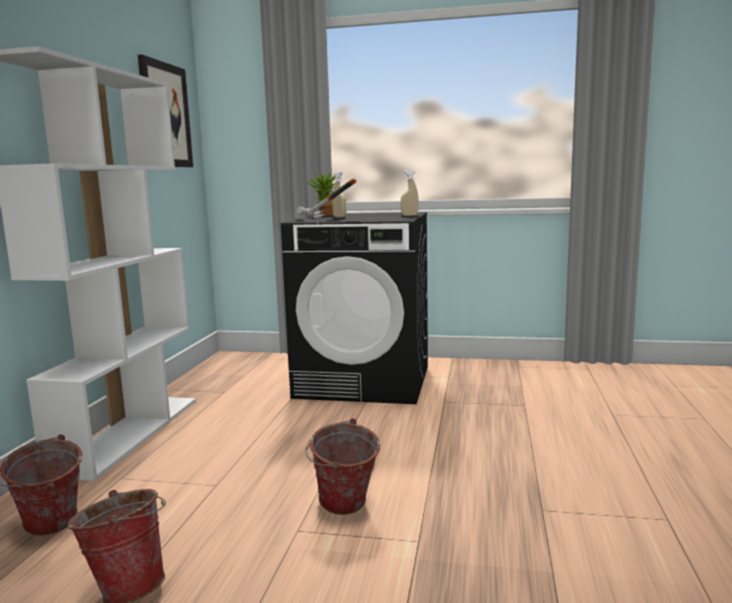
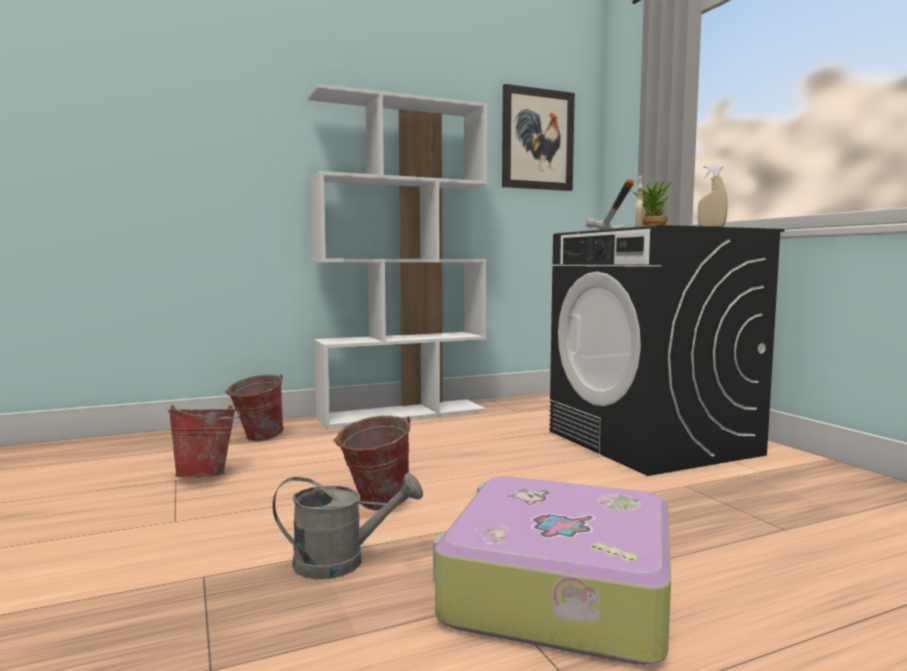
camera: 55 degrees right, 5 degrees down
(440, 551) = (342, 562): none -> grey watering can
(545, 488) = (555, 592): none -> suitcase

